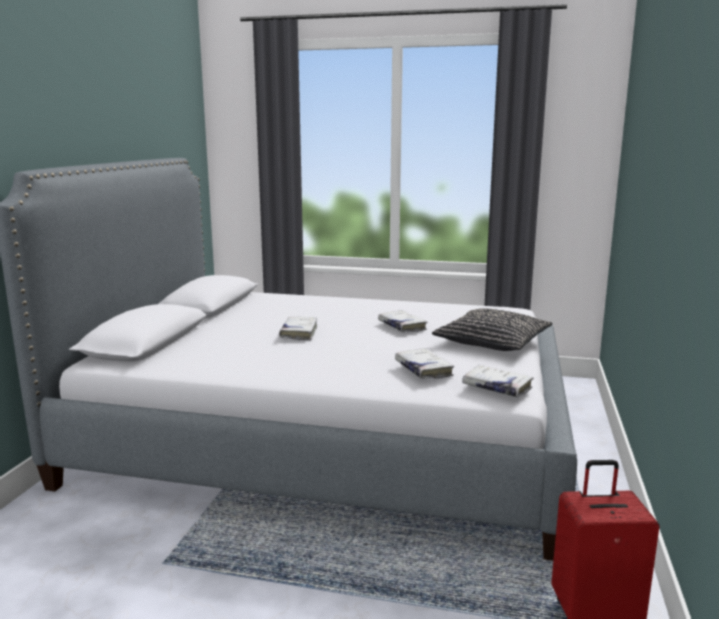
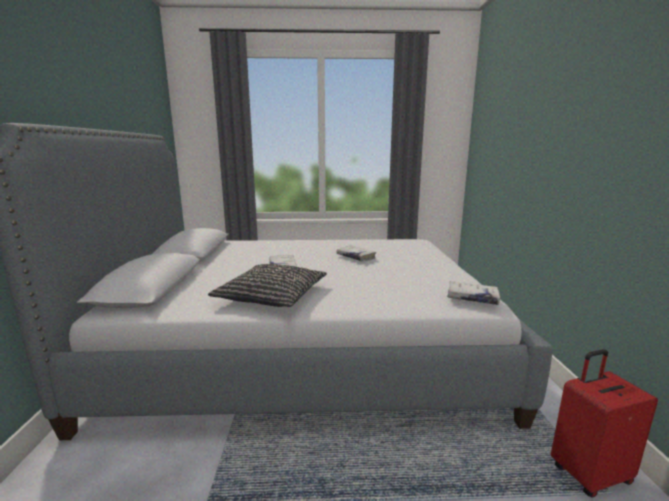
camera: 15 degrees left, 0 degrees up
(423, 370) = (405, 289): white book -> none
(492, 341) = (428, 263): black pillow -> black pillow (271, 295)

